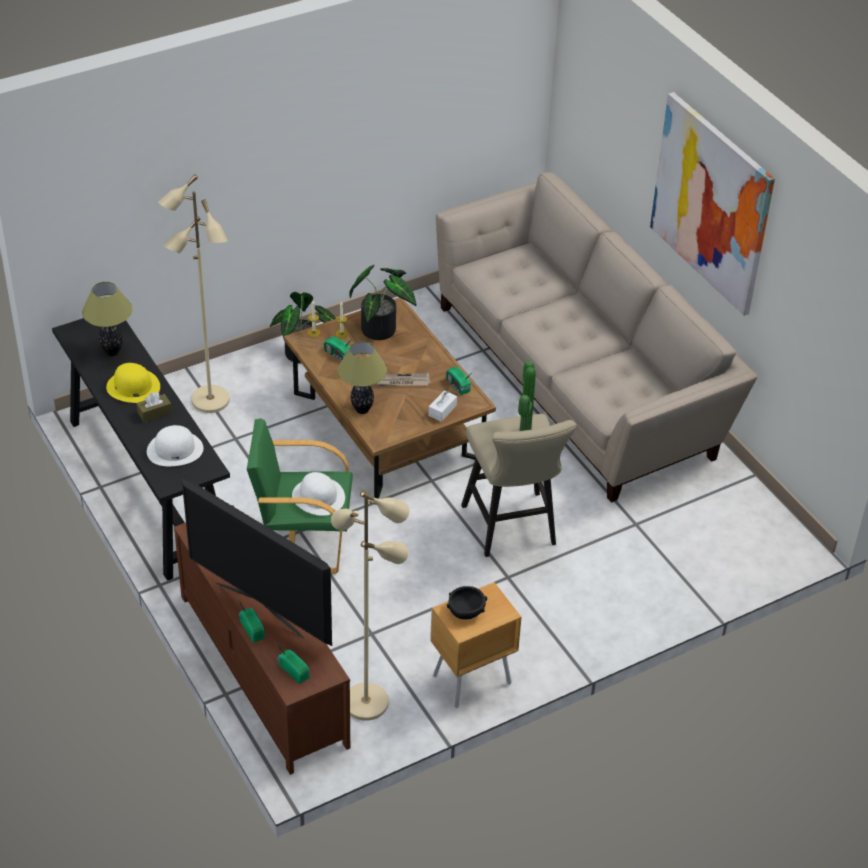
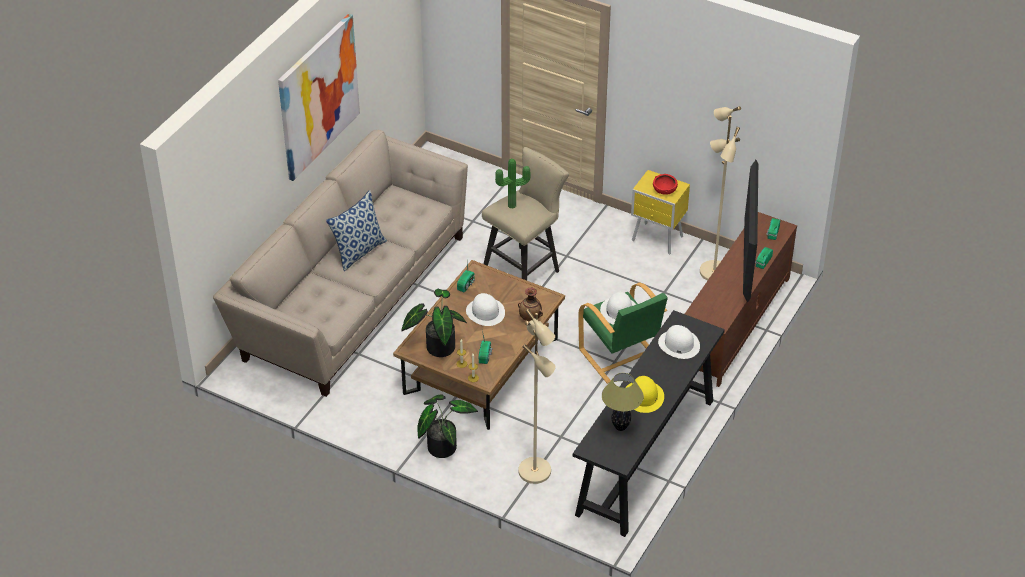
camera: 120 degrees left, 0 degrees up
(154, 413) = (656, 372): brown tissue box -> none
(362, 410) = (530, 318): table lamp -> vase
(402, 382) = (485, 312): newspaper -> white hat
(442, 410) = (497, 281): white tissue box -> none
(466, 610) = (664, 190): black bowl -> red bowl
(470, 680) = (658, 239): brown nightstand -> yellow nightstand
(577, 329) = (359, 251): none -> pillow

